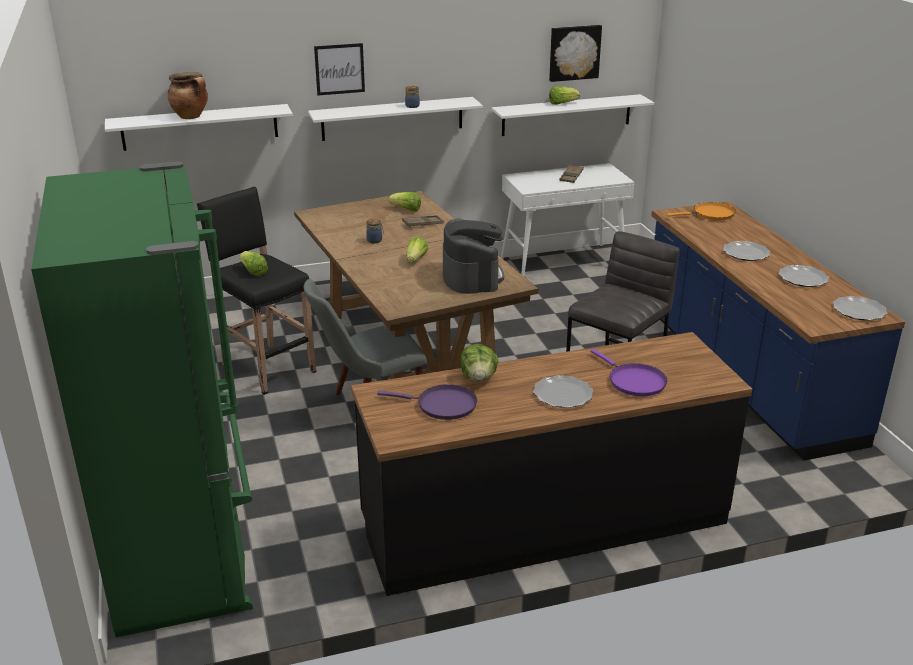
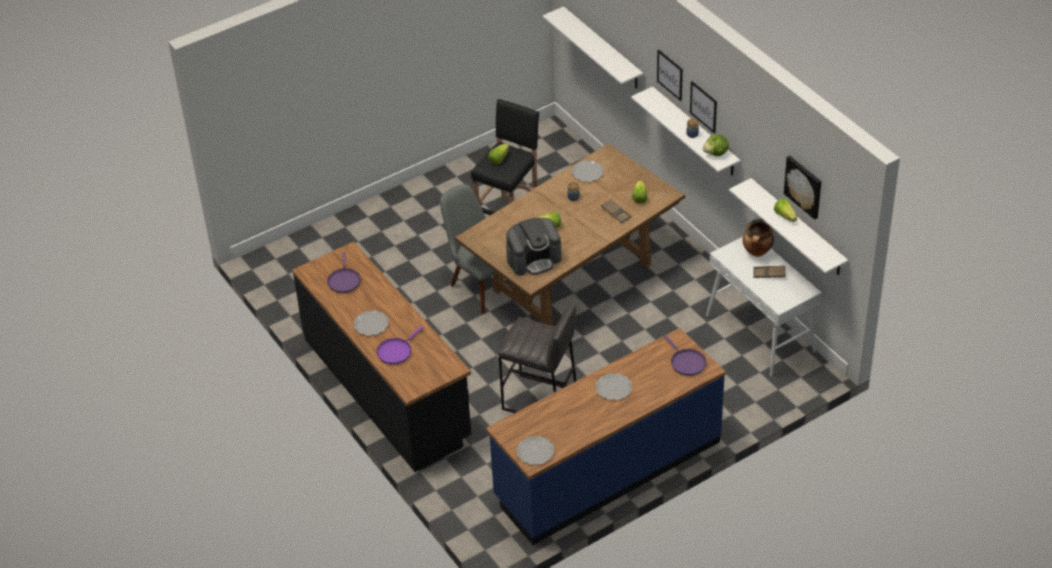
camera: 75 degrees right, 15 degrees up
(184, 553) = (313, 254): green fridge -> none
(191, 117) = (586, 41): cooking pot -> cooking pot (757, 252)
(404, 70) = (703, 107): none -> picture
(479, 378) = (377, 288): lettuce -> lettuce (716, 153)
(711, 214) = (686, 362): orange frying pan -> purple frying pan
(802, 278) = (579, 421): plate -> plate (587, 172)

